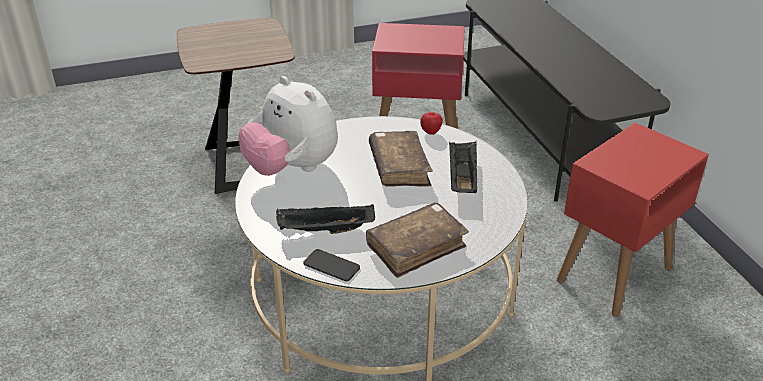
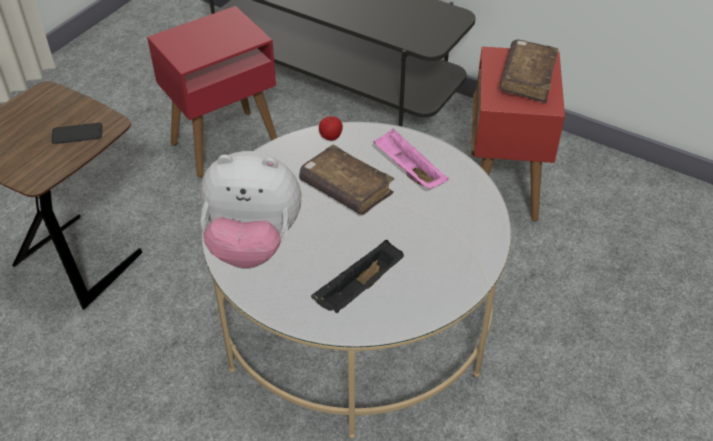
camera: 40 degrees left, 10 degrees up
(331, 265) = (404, 318): phone -> phone (77, 134)
(416, 247) = (447, 258): brown book -> brown book (527, 78)
(462, 178) = (407, 170): black tray -> pink tray

